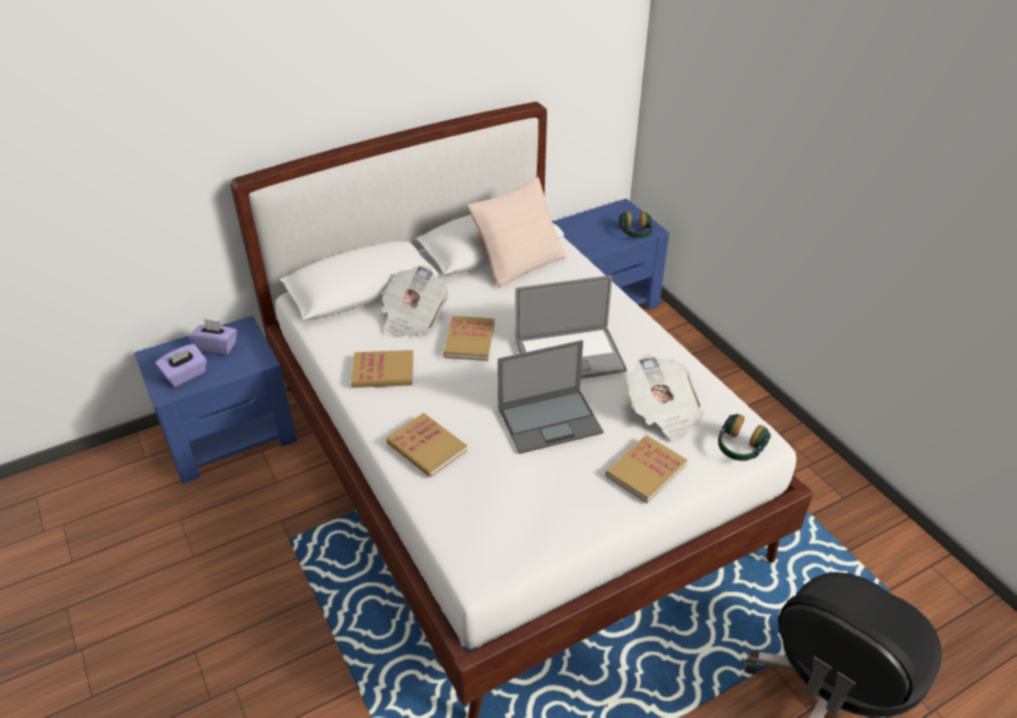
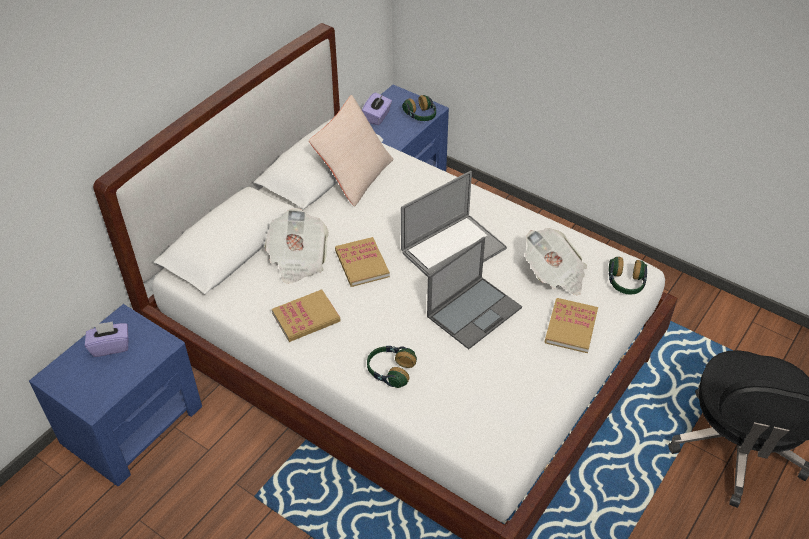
camera: 25 degrees left, 5 degrees up
(185, 375) = (100, 384): purple tissue box -> purple tissue box (377, 117)
(426, 447) = (390, 371): book -> headphones

